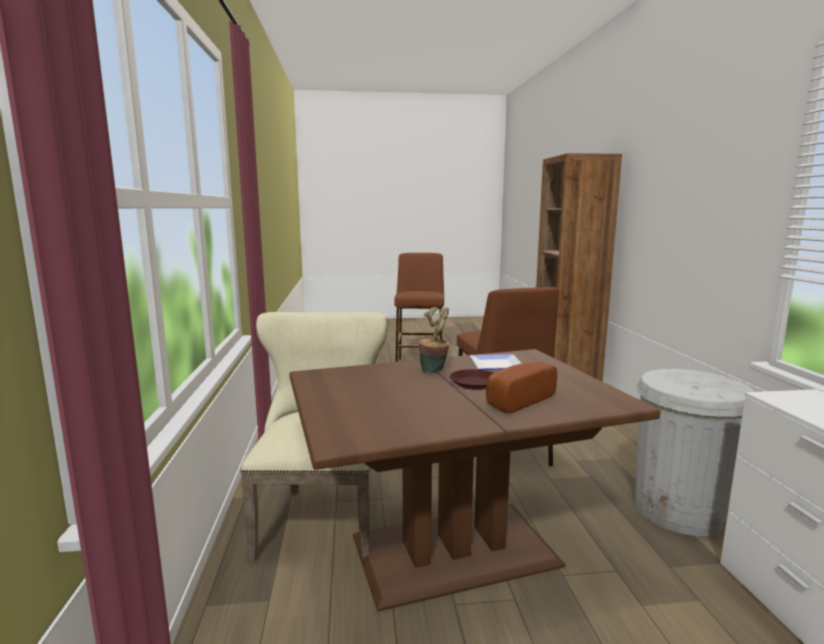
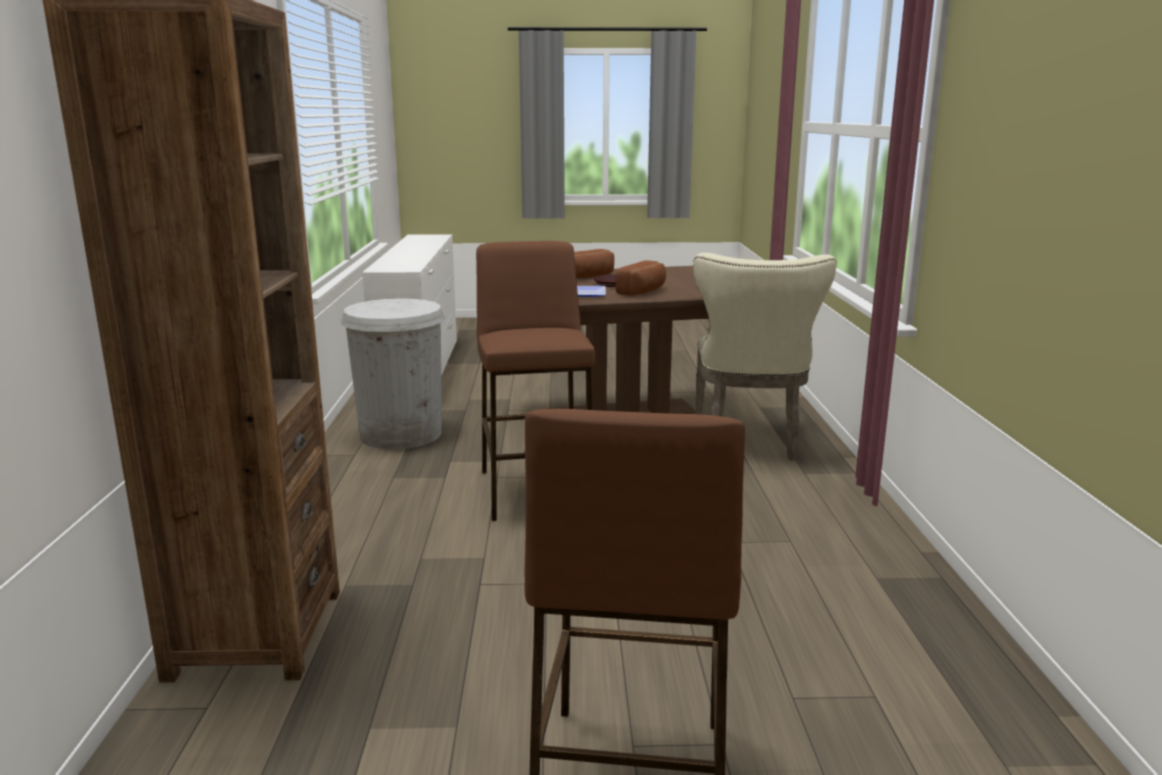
camera: 175 degrees left, 5 degrees up
(435, 370) = (644, 291): potted plant -> bread

